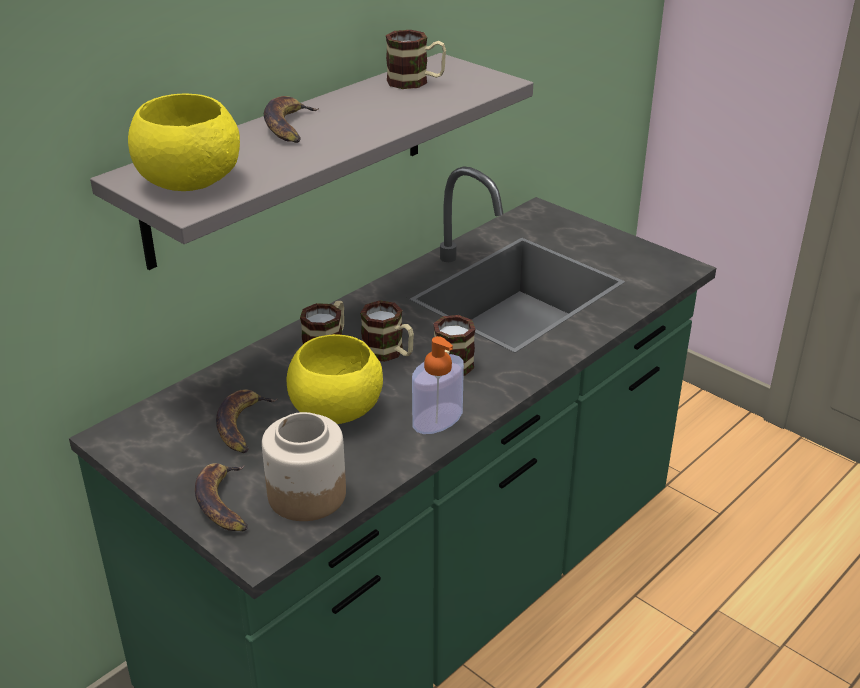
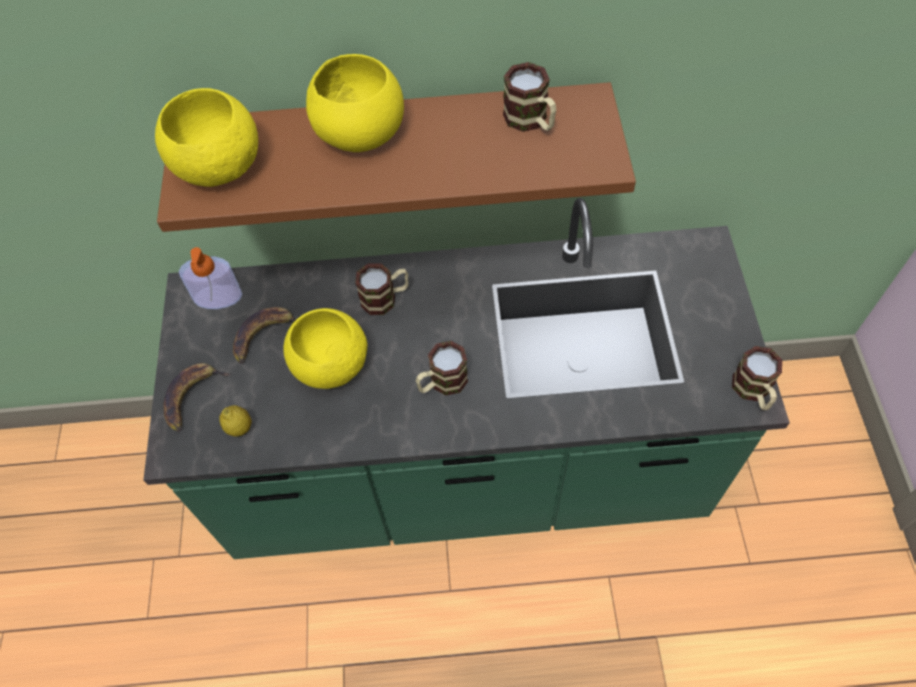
camera: 45 degrees right, 25 degrees up
(289, 126) = (360, 131): banana -> yellow bowl
(290, 157) = (396, 138): grey shelf -> brown shelf
(306, 494) = (239, 428): jar -> lemon
(389, 353) = (419, 333): mug -> mug (753, 392)
(437, 419) = (383, 424): soap dispenser -> soap dispenser (218, 297)

